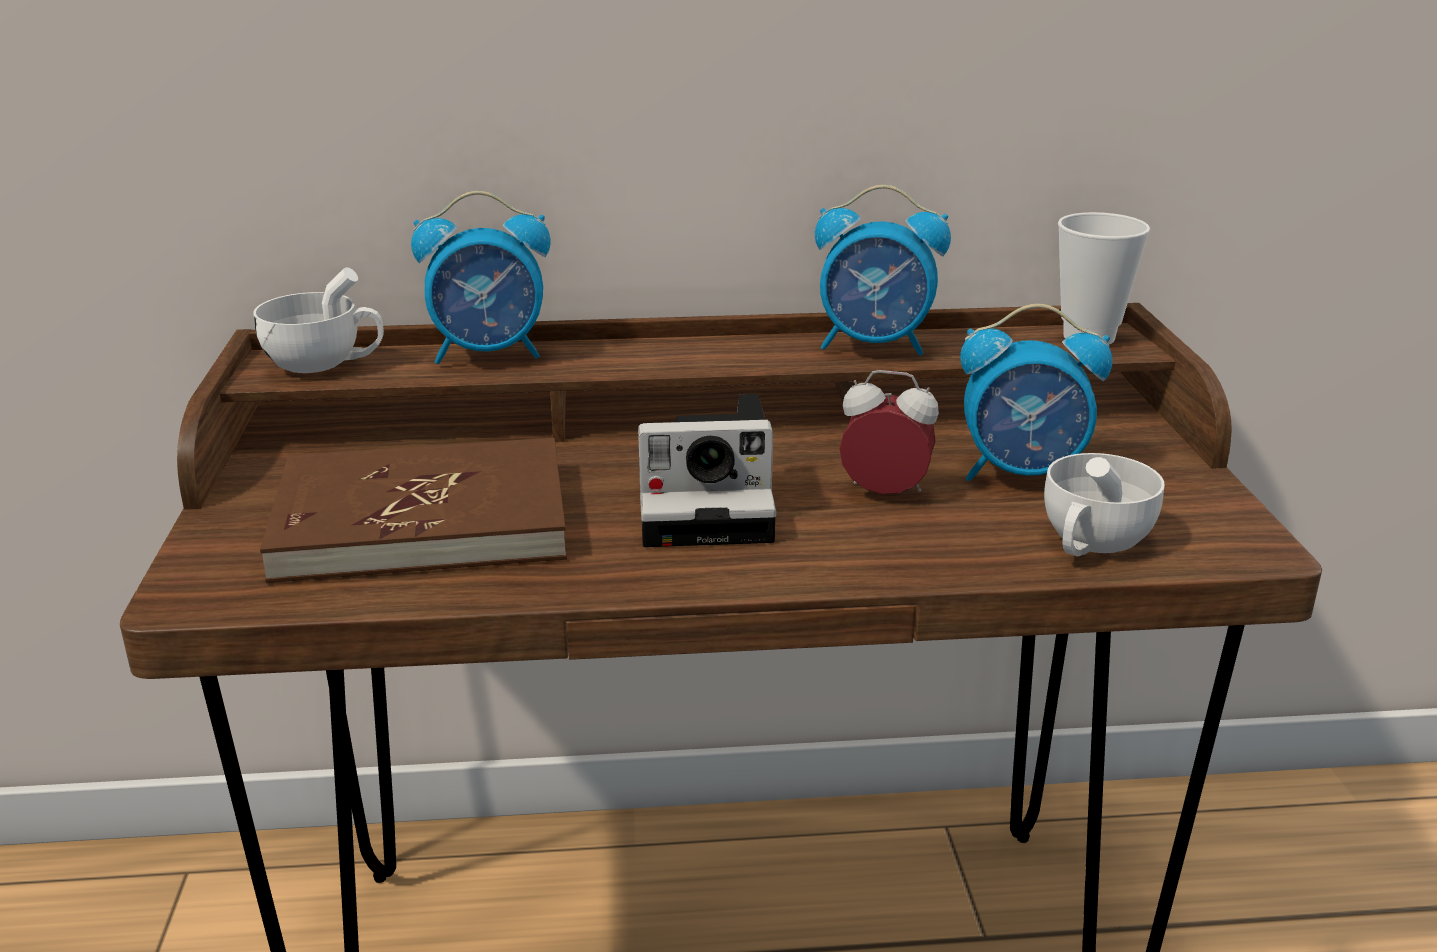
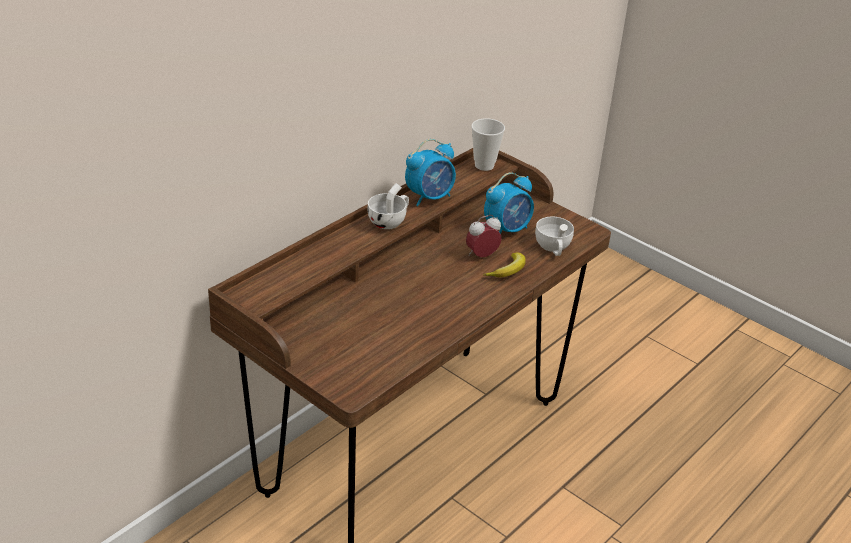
camera: 45 degrees left, 10 degrees up
(325, 364) = (267, 289): white cup -> white cup (390, 221)
(423, 520) = (370, 332): brown book -> none
(490, 353) = (315, 257): alarm clock -> none
(711, 505) = (442, 284): camera -> none
(902, 540) = (508, 271): none -> banana

